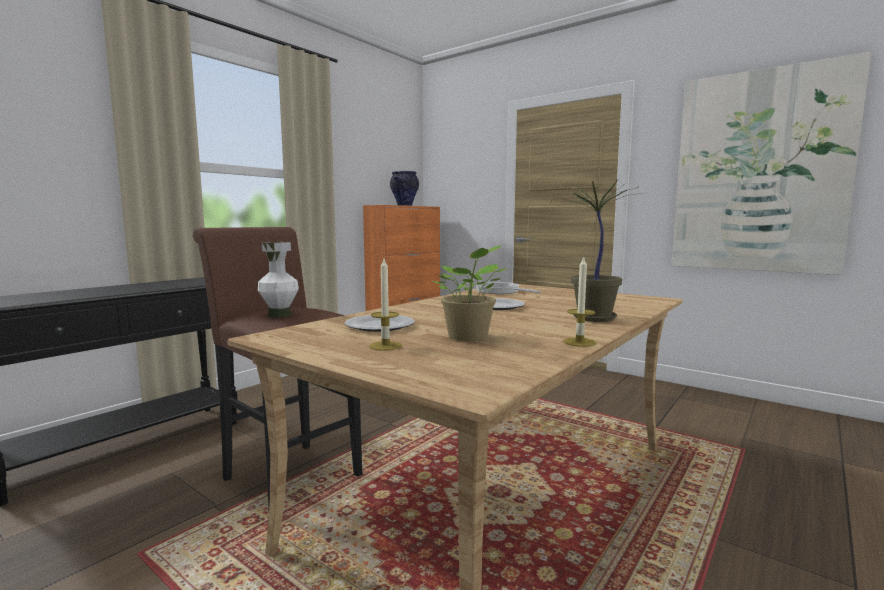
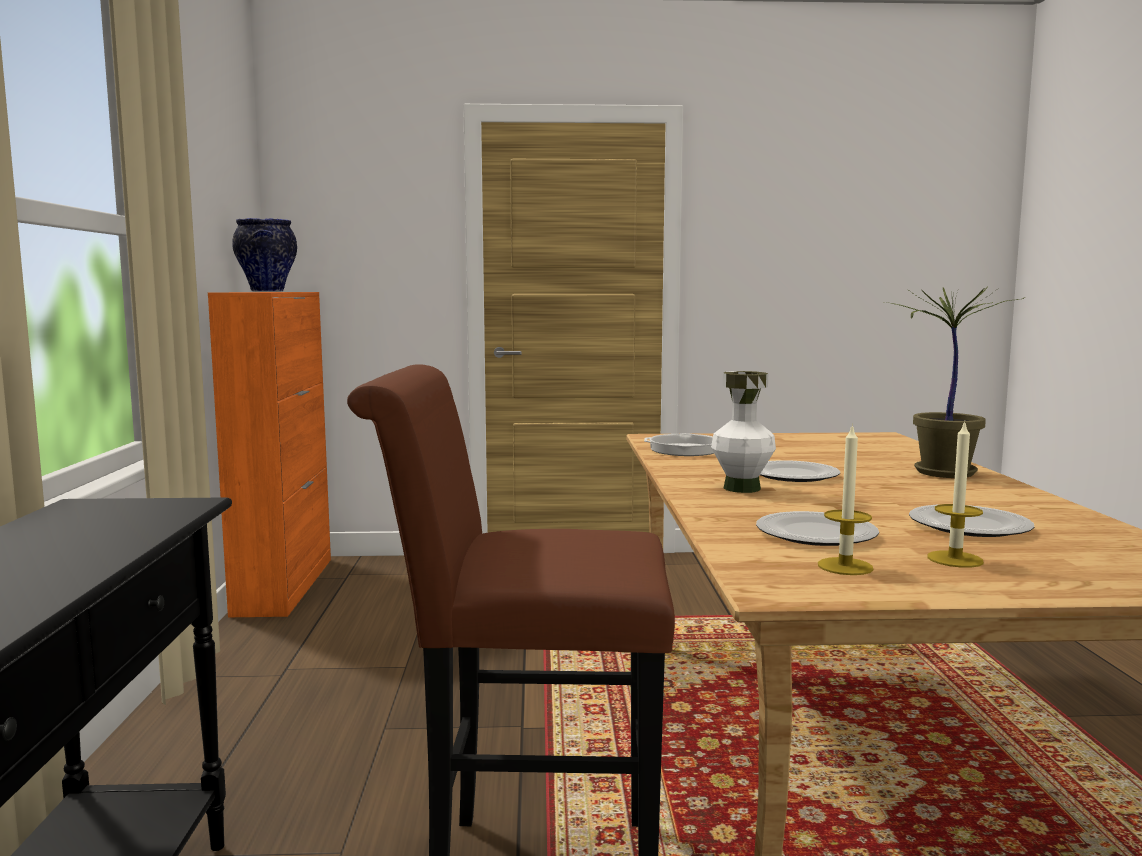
camera: 40 degrees left, 0 degrees up
(279, 315) = (572, 552): white vase -> white vase (741, 488)
(469, 337) = (967, 525): potted plant -> plate
(579, 342) = (1060, 506): candle -> candle (845, 566)
(759, 172) = (846, 255): picture -> none

